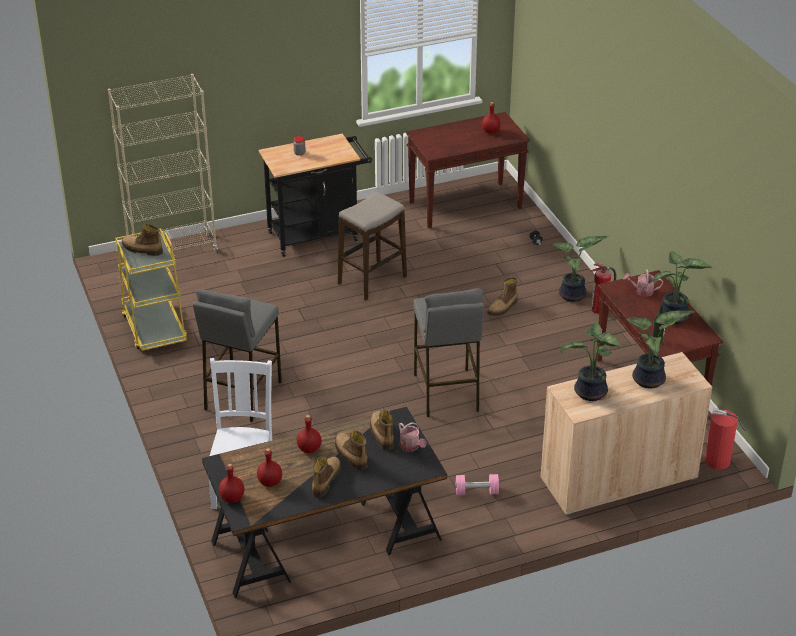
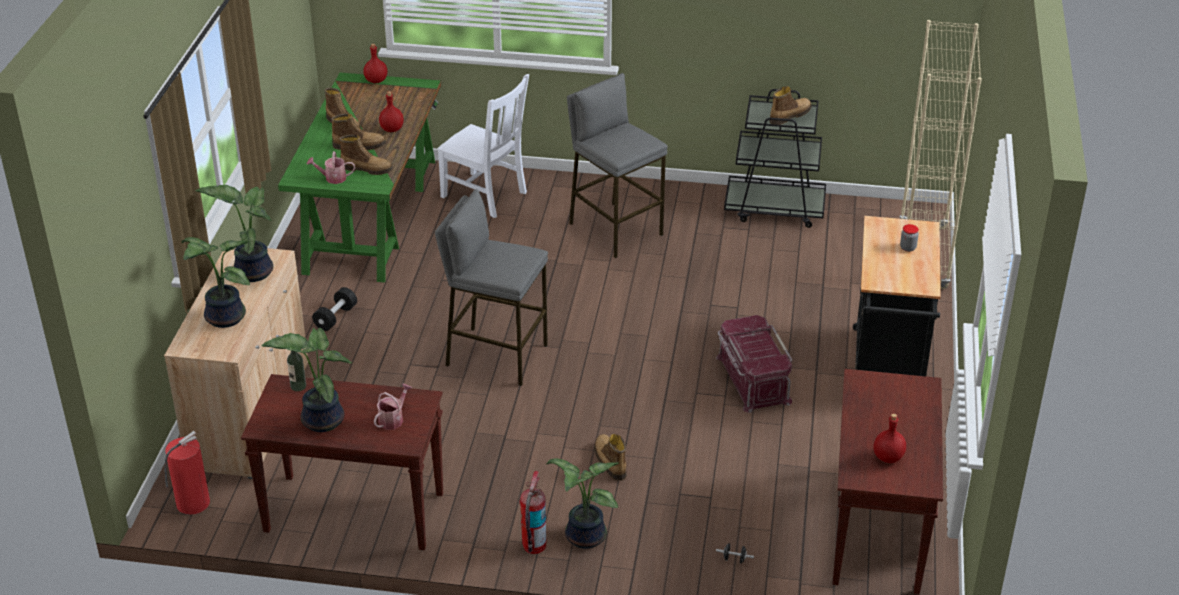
camera: 120 degrees right, 0 degrees up
(154, 328) = (775, 209): yellow cart -> black cart
(270, 482) = (373, 101): red bottle -> none
(326, 541) = (370, 215): black desk -> green desk
(372, 280) = (752, 379): stool -> red storage box
(476, 492) = (336, 317): pink dumbbell -> black dumbbell

